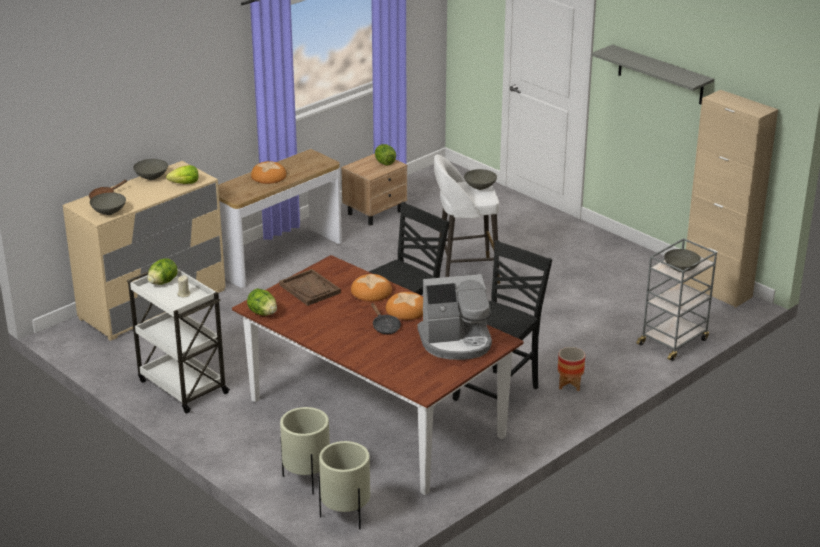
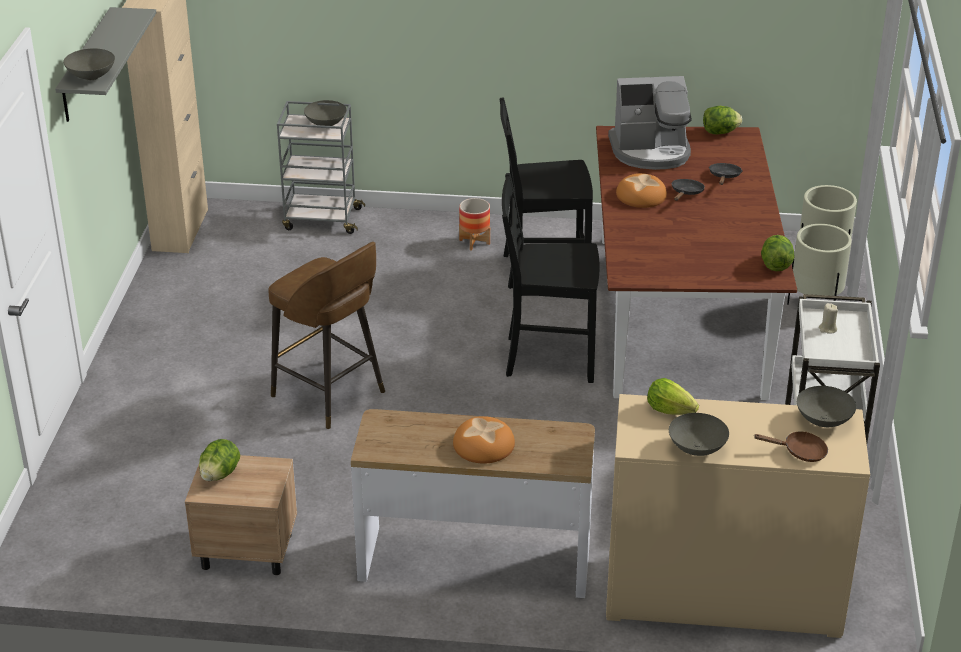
camera: 130 degrees left, 5 degrees up
(163, 282) = (832, 356): lettuce -> lettuce (720, 132)
(310, 289) = (692, 263): brown tray -> none
(371, 292) = (640, 227): bread -> none
(382, 351) = (724, 177): none -> black frying pan
(456, 342) = (651, 151): coffee machine -> coffee machine turned 135 degrees clockwise
(464, 272) = (330, 396): white stool -> brown stool
(480, 187) = (304, 275): grey bowl -> grey bowl (91, 76)

